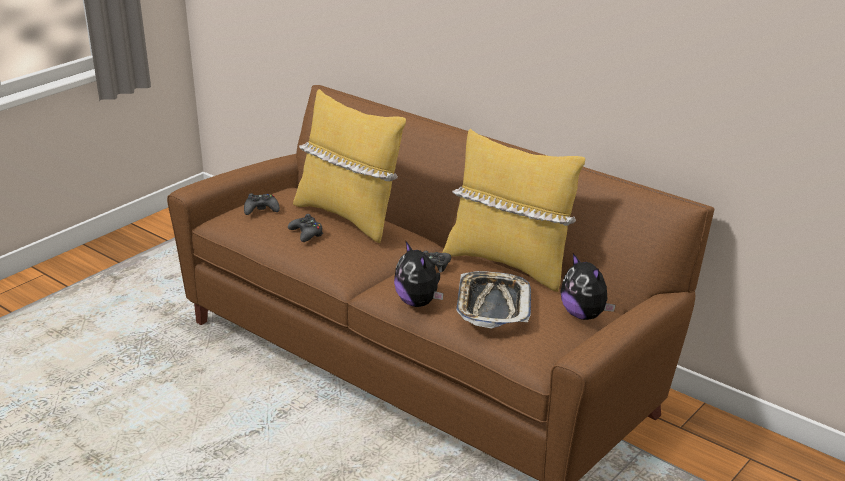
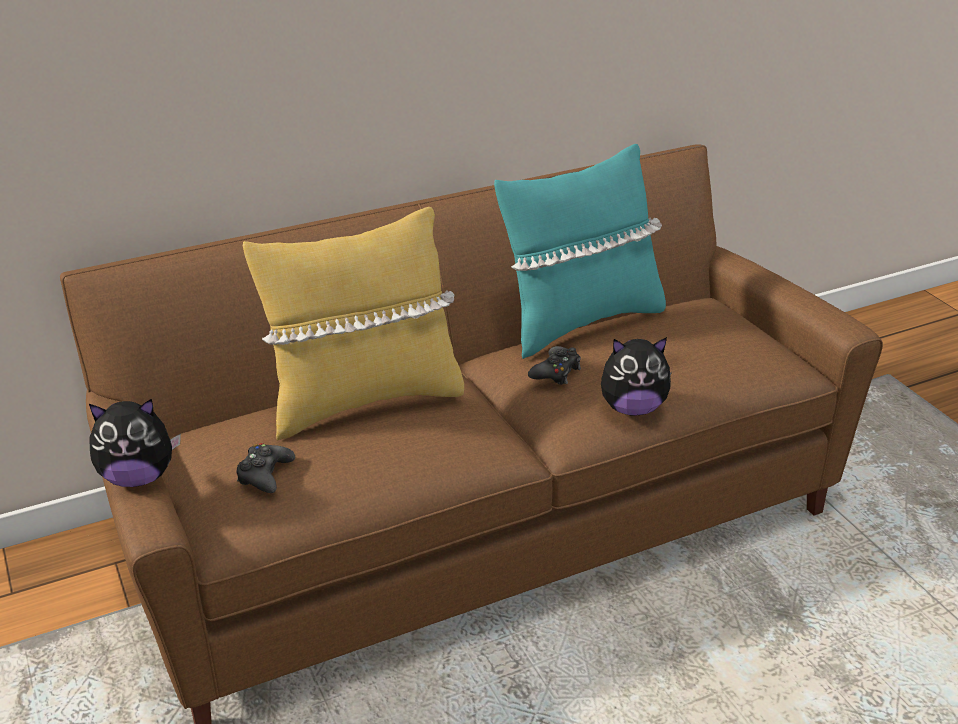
camera: 65 degrees left, 5 degrees up
(306, 234) = (386, 449): black game controller -> none
(492, 305) = (683, 356): tray -> none
(509, 264) = (579, 322): yellow pillow -> turquoise pillow
(584, 315) = (719, 311): plush toy -> plush toy (138, 477)

